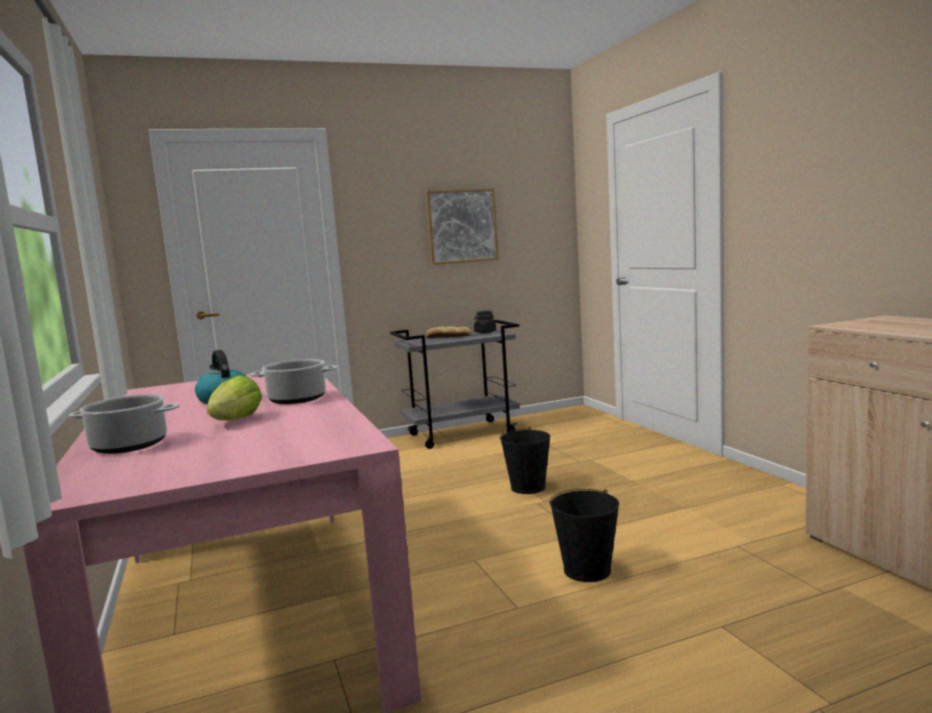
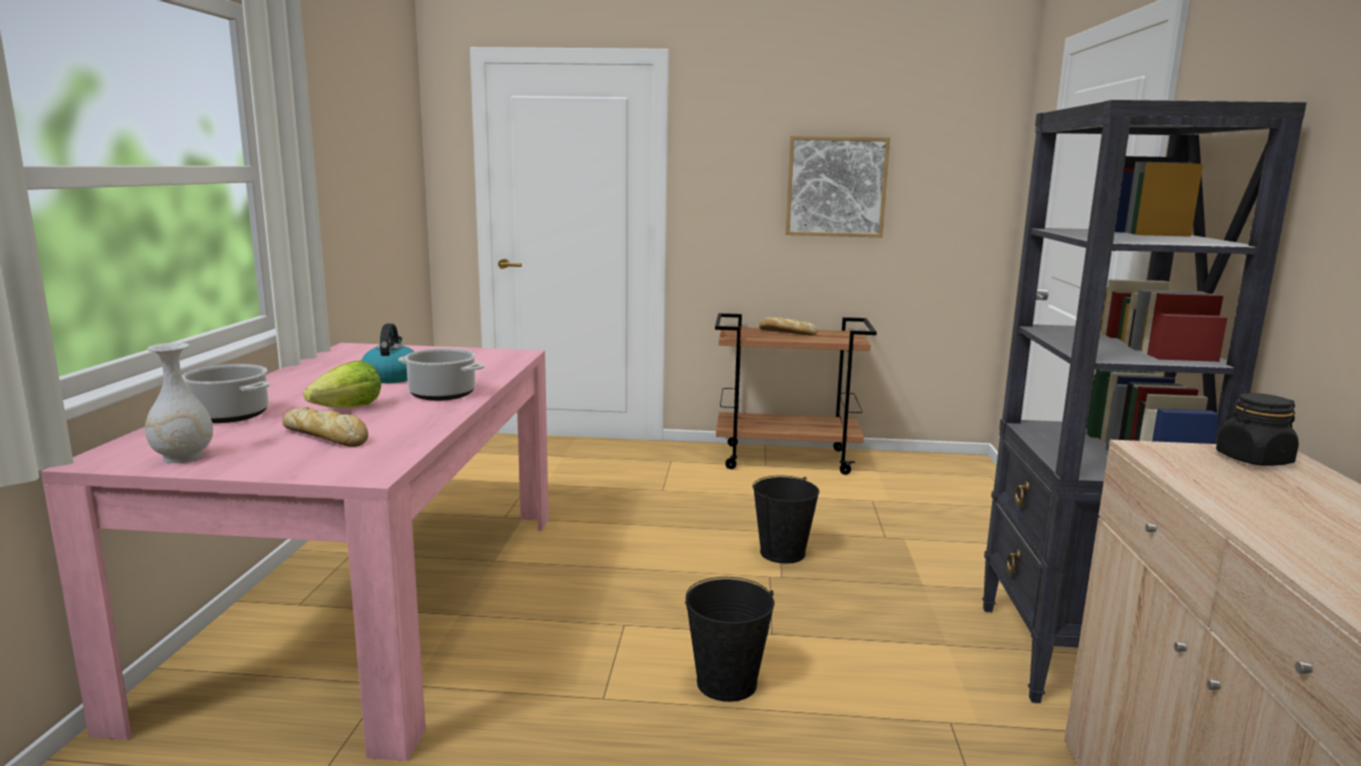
camera: 25 degrees right, 5 degrees up
(156, 475) = (182, 457): none -> white vase
(264, 437) = (327, 437): none -> bread
(462, 434) = (787, 459): grey cart -> brown cart
(485, 332) = (841, 334): black jar -> black jar (1253, 459)
(755, 493) = (1072, 656): none -> black bookcase

